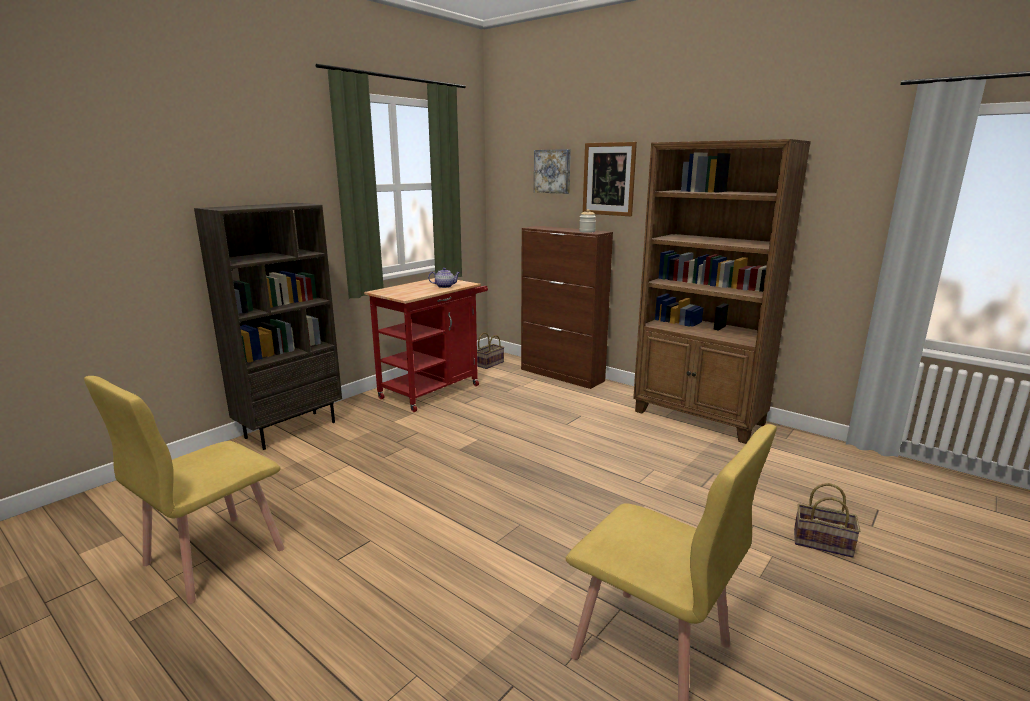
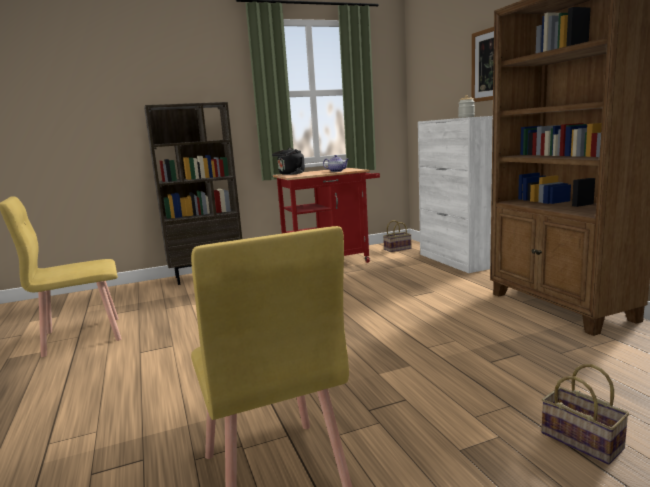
camera: 30 degrees right, 5 degrees down
(390, 291) = (290, 174): none -> black kettle
(553, 171) = (450, 67): picture -> none
(562, 375) = (453, 261): brown cabinet -> white cabinet

